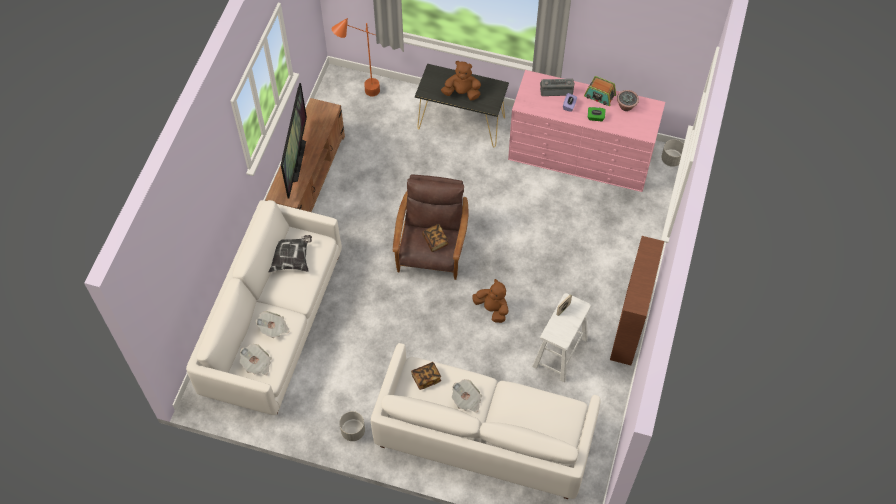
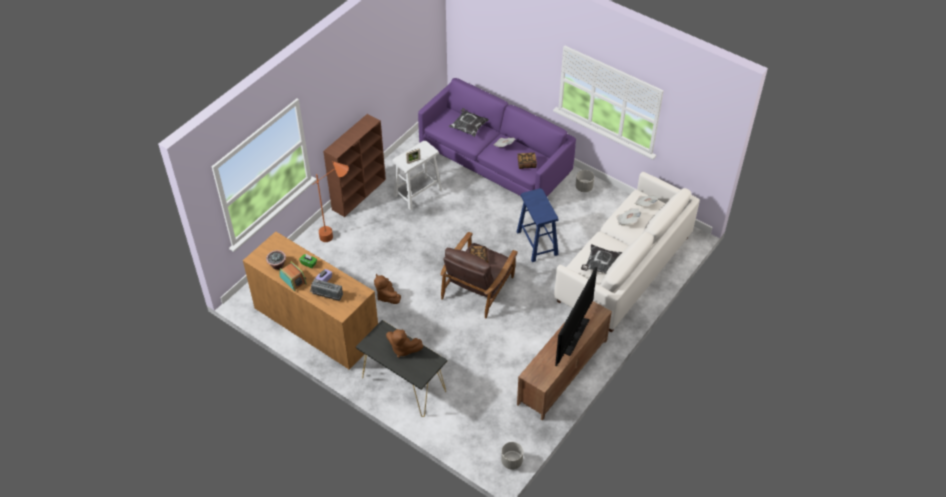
camera: 160 degrees left, 10 degrees down
(360, 95) = (486, 443): orange floor lamp -> orange floor lamp (337, 236)
(385, 326) = (537, 243): none -> blue stool
(484, 436) = (495, 162): white sofa -> purple sofa
(492, 309) = (451, 232): brown plush toy -> brown plush toy (387, 296)
(526, 416) = (468, 127): none -> pillow
(580, 156) = (316, 323): pink dresser -> brown dresser
(671, 159) = (243, 297): grey planter -> grey planter (511, 461)

